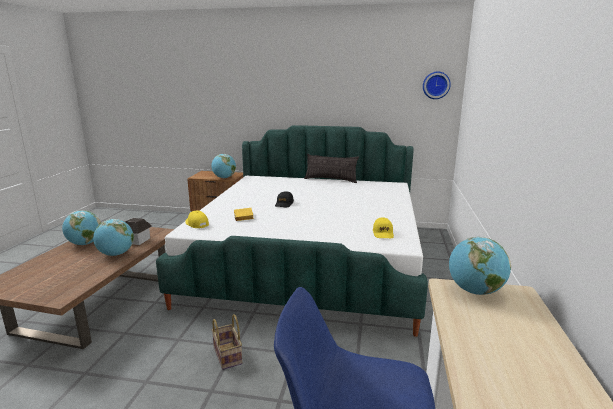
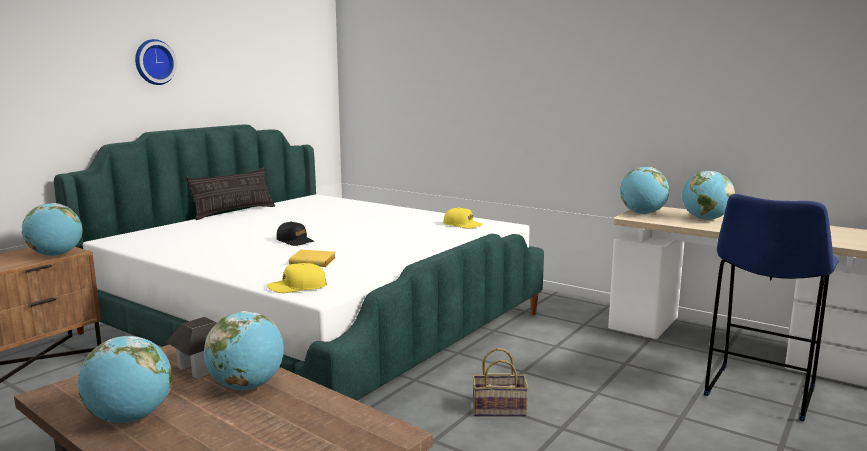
camera: 65 degrees left, 5 degrees down
(436, 85) = (314, 62): wall clock -> wall clock (153, 62)
(505, 334) = (705, 219): none -> globe

